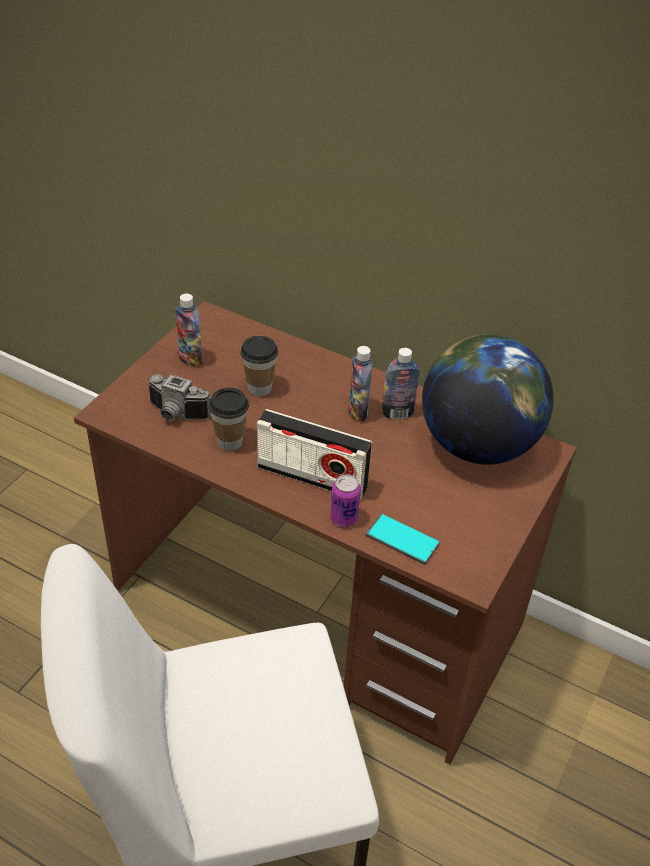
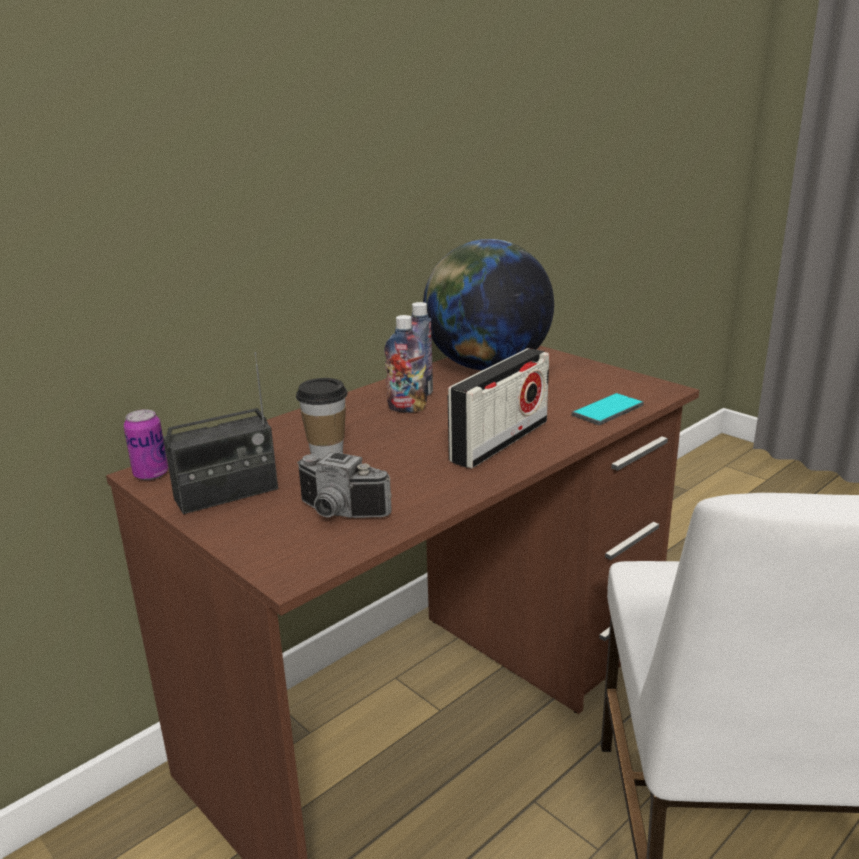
camera: 70 degrees left, 20 degrees down
(176, 415) = (338, 514): camera -> camera turned 75 degrees clockwise
(190, 359) = (226, 494): bottle -> radio
(230, 442) = (415, 481): cup -> none
(343, 518) = (571, 432): can -> can (151, 474)

